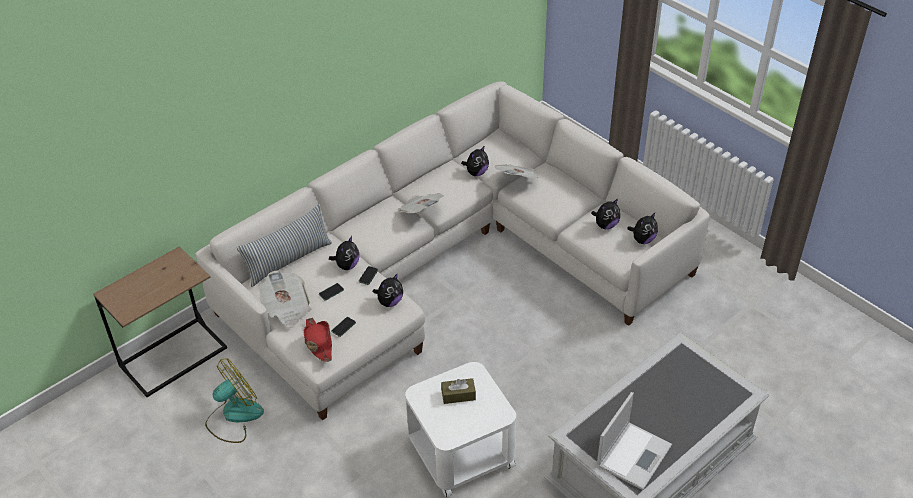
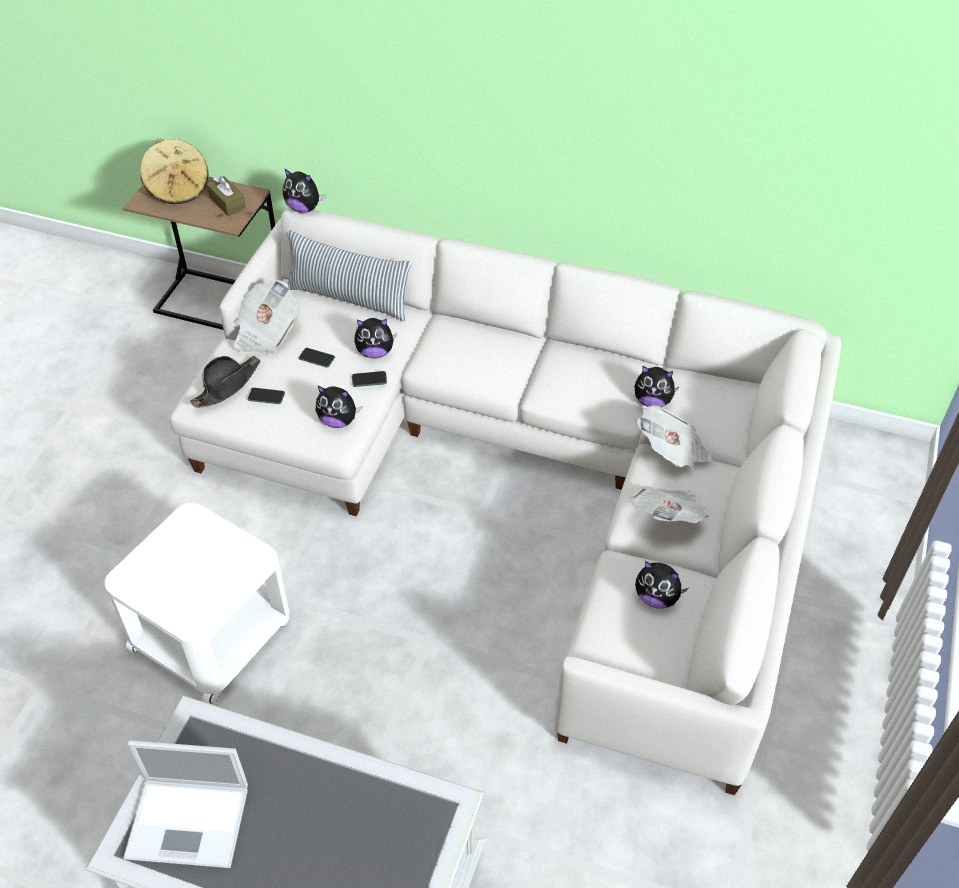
camera: 60 degrees right, 5 degrees up
(131, 290) = (178, 188): none -> beige hat
(234, 416) = (162, 393): fan -> none
(318, 342) = (227, 385): red hat -> black hat
(420, 211) = (524, 377): newspaper -> newspaper (668, 517)
(458, 395) = (206, 560): brown tissue box -> brown tissue box (227, 202)
(642, 240) = (661, 660): plush toy -> plush toy (304, 208)

